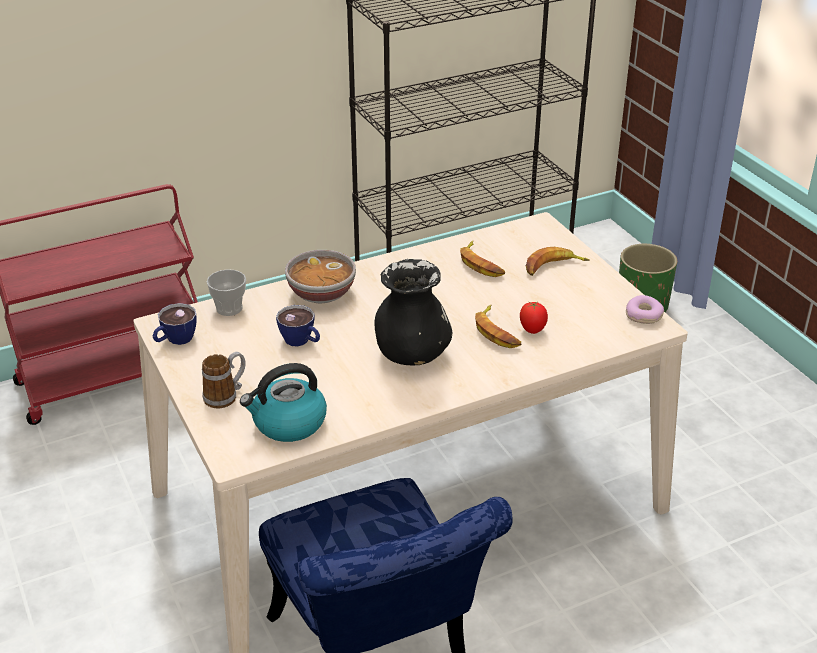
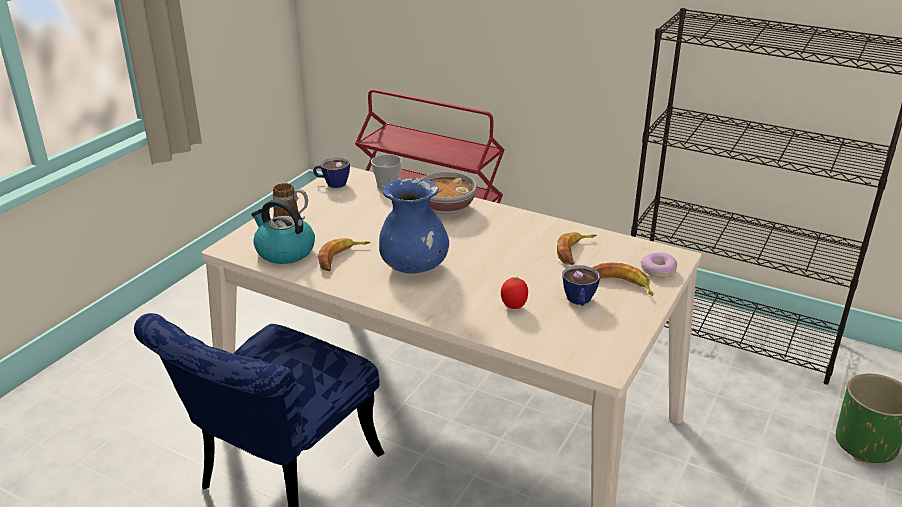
camera: 55 degrees right, 5 degrees down
(301, 341) = (380, 222): cup -> cup (579, 301)
(411, 355) = (414, 267): black vase -> blue vase
(497, 332) = (490, 291): banana -> banana (341, 258)
(644, 315) = (613, 354): donut -> donut (658, 270)

